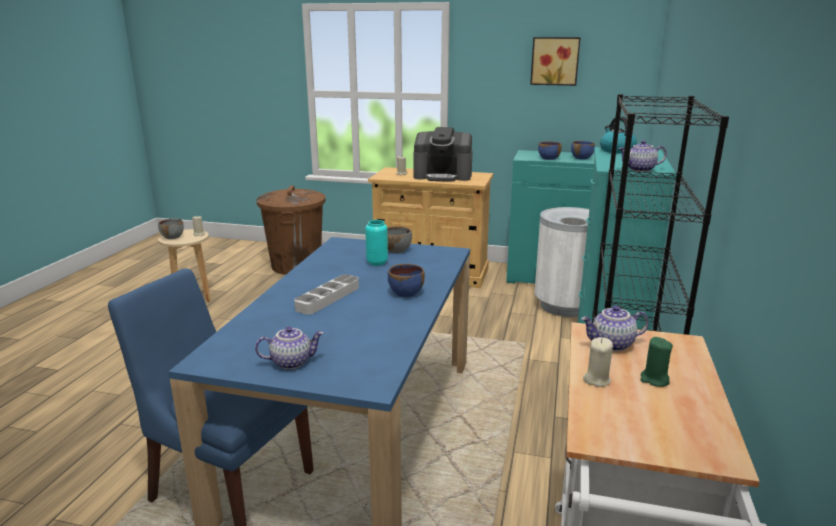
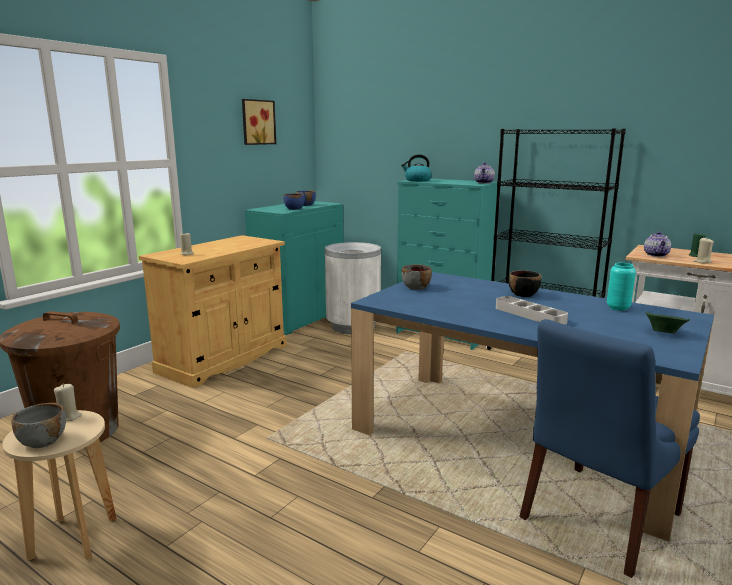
camera: 70 degrees left, 5 degrees down
(291, 362) = (663, 333): teapot -> green bowl
(377, 262) = (446, 295): turquoise vase -> turquoise vase (618, 308)
(406, 293) = (523, 294): blue bowl -> black bowl
(443, 176) = (225, 245): coffee machine -> none

